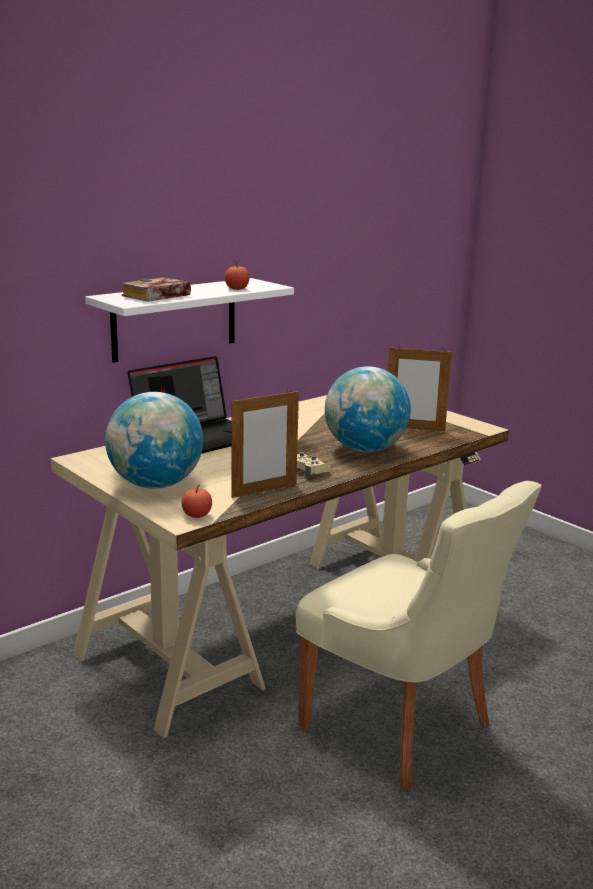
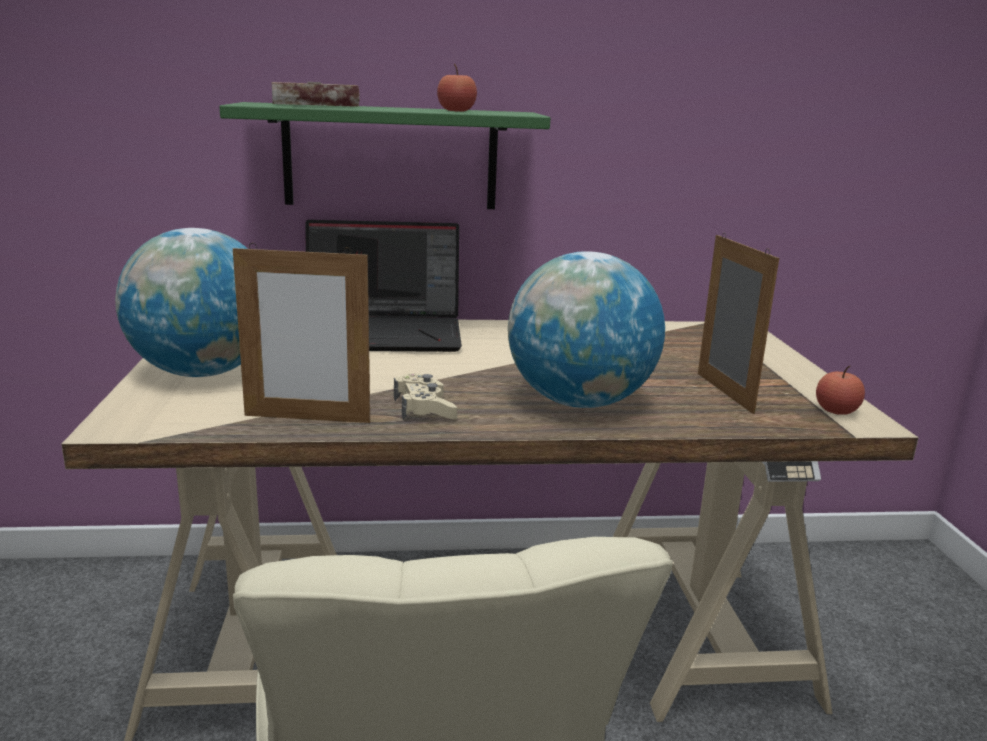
camera: 35 degrees right, 0 degrees up
(175, 319) = (391, 157): white shelf -> green shelf
(197, 515) = (149, 424): apple -> apple (836, 411)
(414, 428) = (724, 392): picture frame -> picture frame turned 150 degrees counterclockwise

